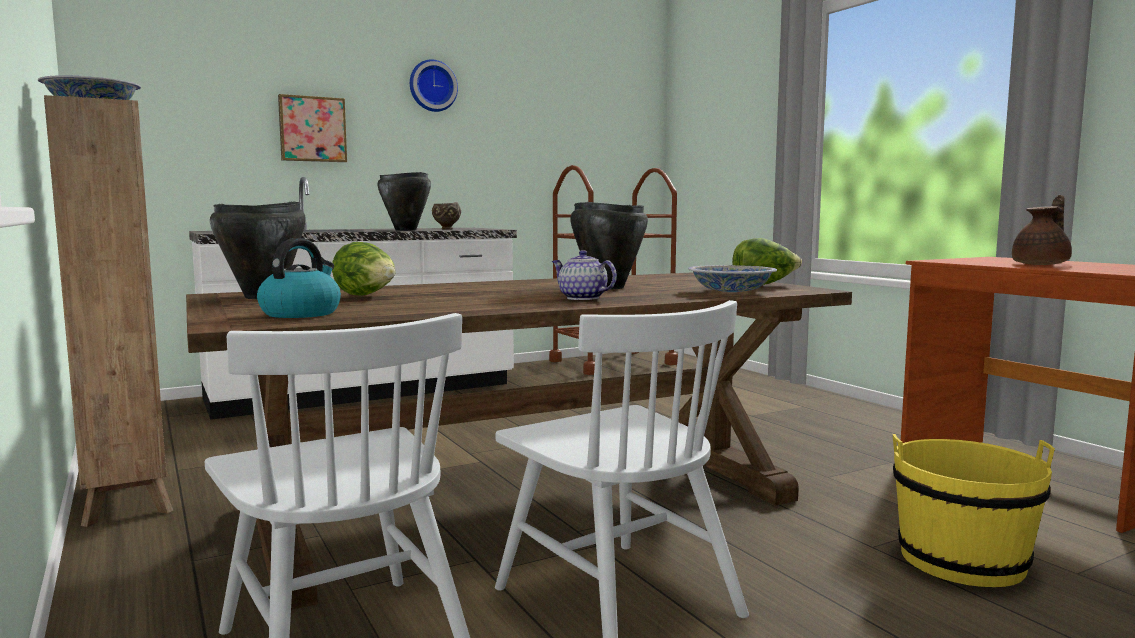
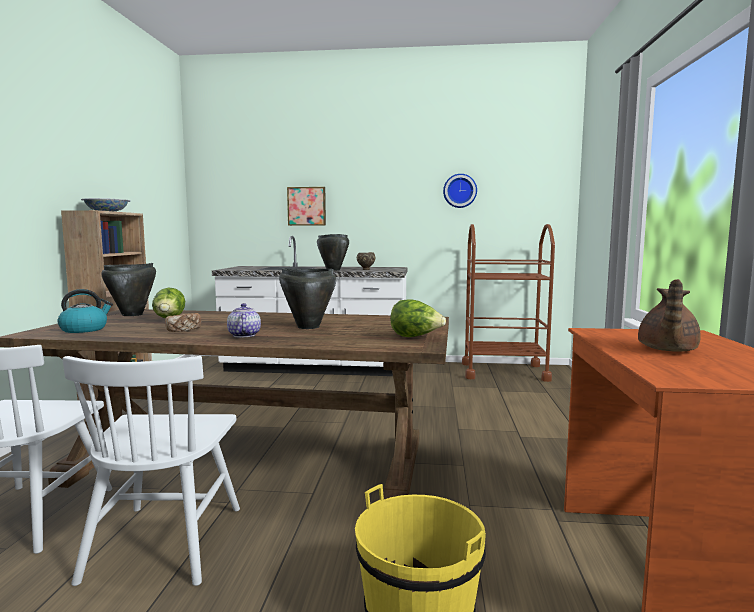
camera: 35 degrees right, 0 degrees up
(432, 86) = (382, 174): wall clock -> wall clock (459, 191)
(469, 301) = (183, 330): none -> bread
(731, 292) = (356, 341): bowl -> none
(1042, 264) = (666, 350): brown teapot -> brown teapot turned 120 degrees clockwise

